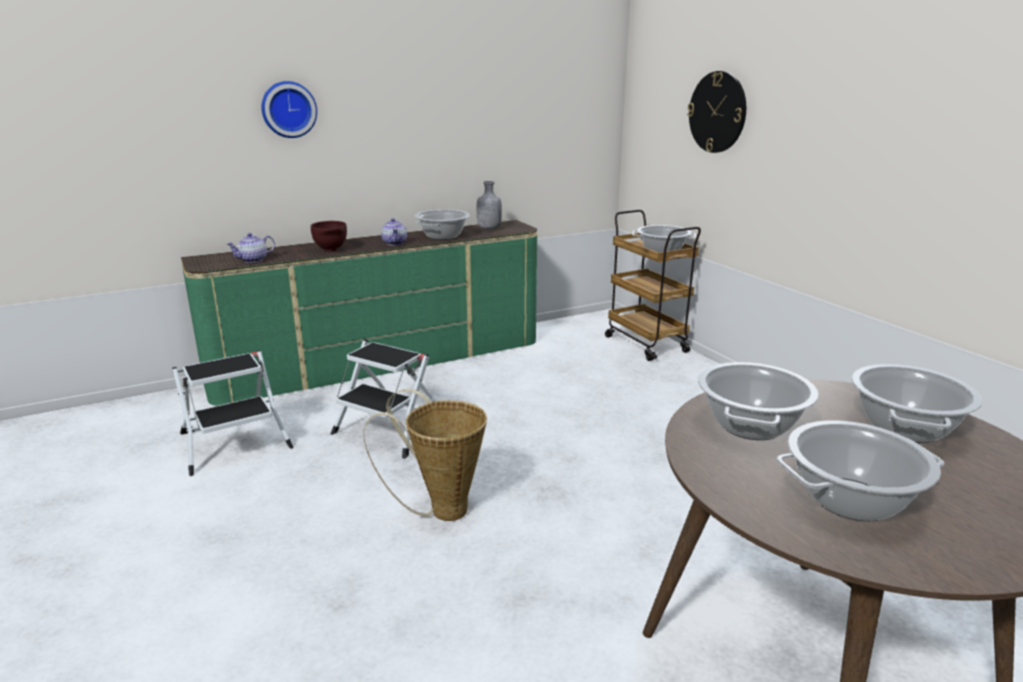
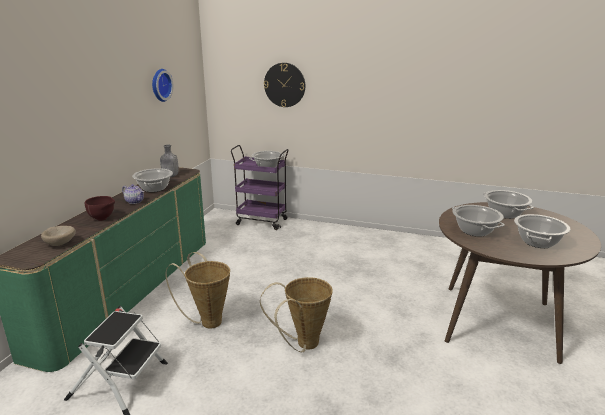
camera: 45 degrees left, 0 degrees up
(253, 260) = (61, 243): teapot -> beige bowl
(288, 109) = (43, 118): wall clock -> wall clock (160, 85)
(393, 427) = (208, 321): step ladder -> basket
(646, 344) = (262, 222): brown cart -> purple cart

